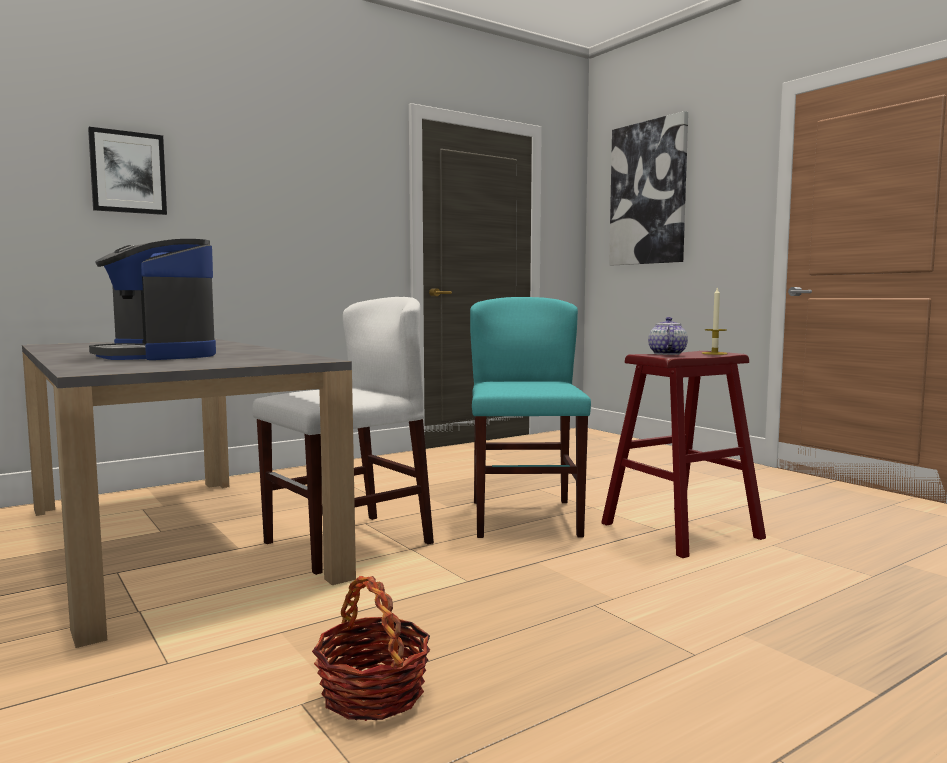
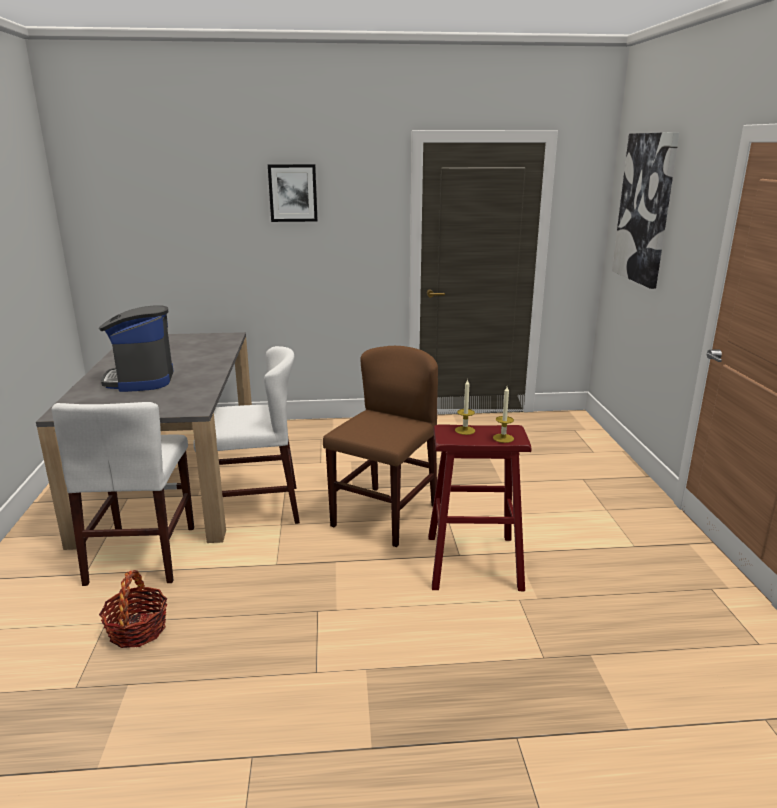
camera: 30 degrees right, 15 degrees up
(128, 172) = (186, 216): picture -> picture (293, 193)
(243, 618) = (142, 554): none -> white chair
(525, 518) = (384, 515): turquoise chair -> brown chair
(666, 354) = (465, 430): teapot -> candle

